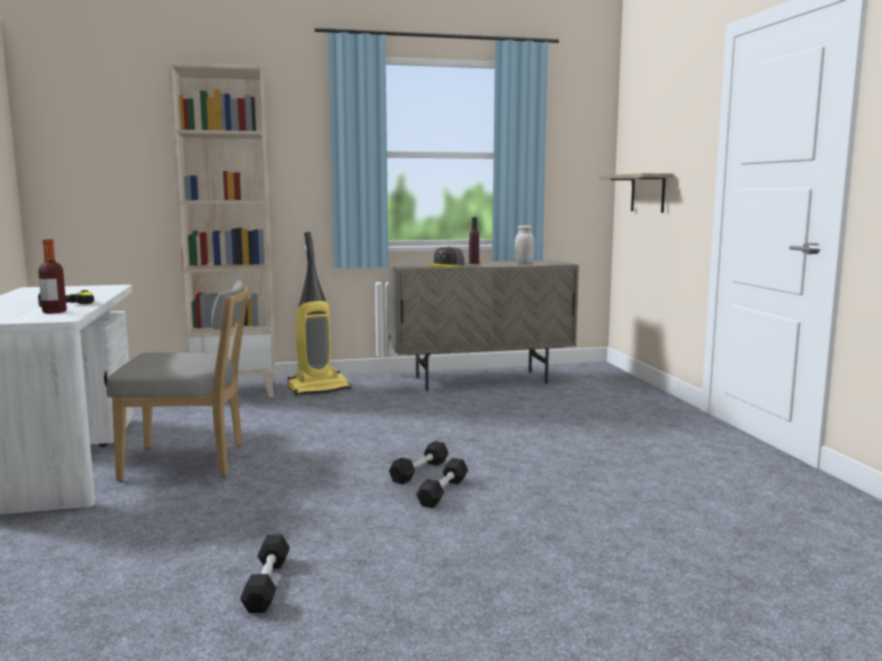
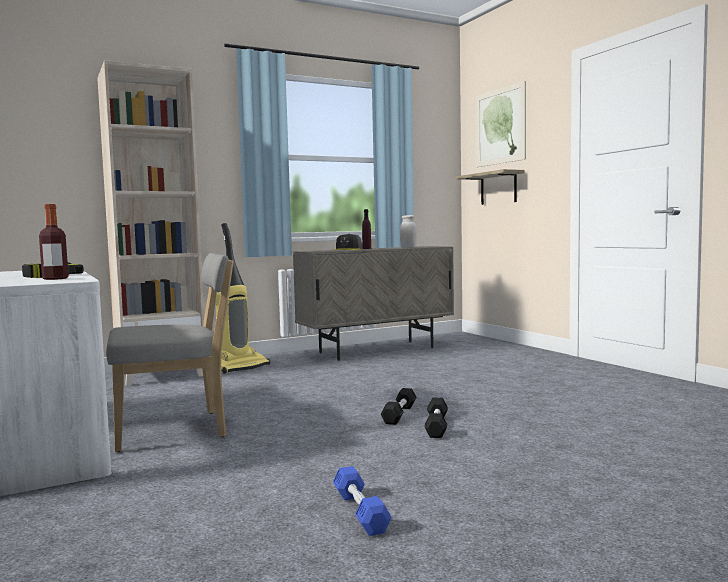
camera: 15 degrees left, 5 degrees down
(267, 584) = (360, 511): black dumbbell -> blue dumbbell
(653, 115) = (500, 126): none -> picture

